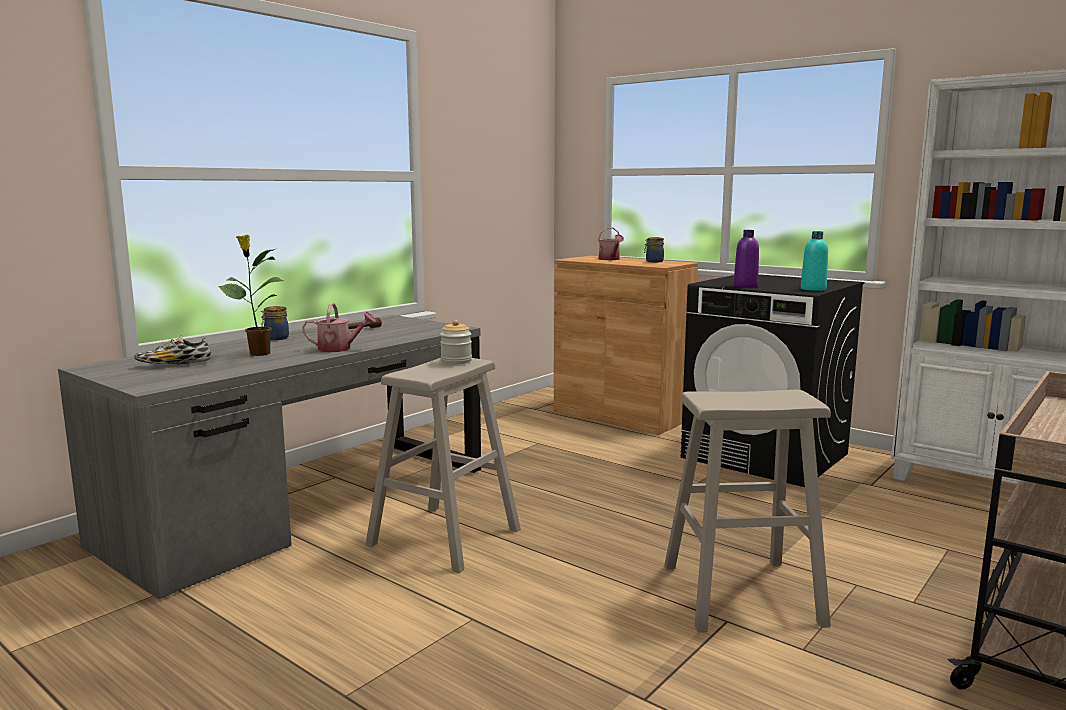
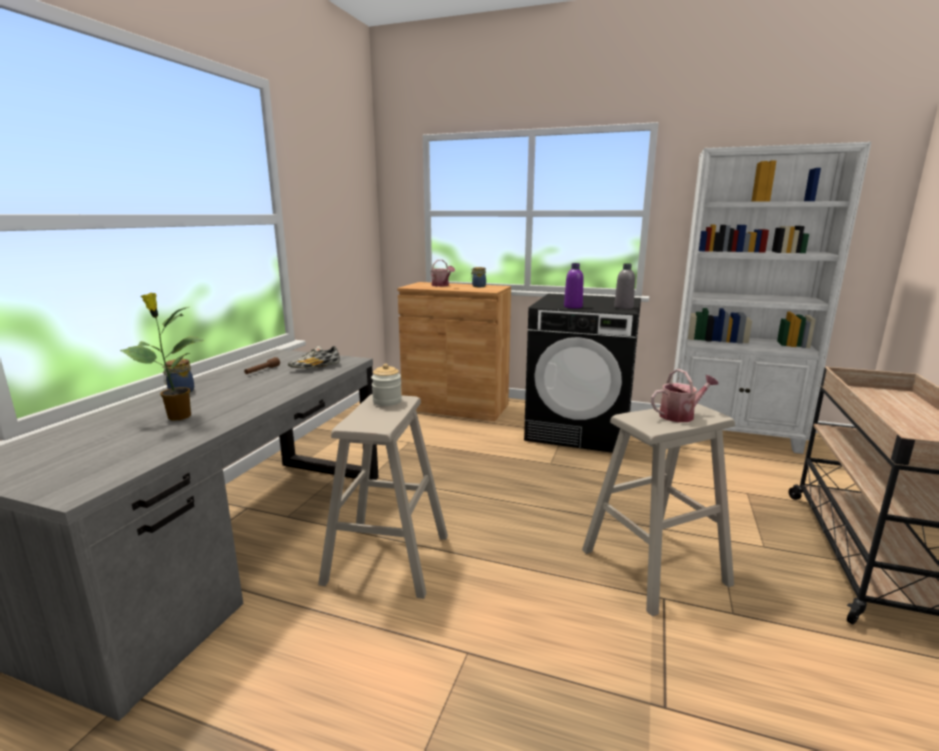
camera: 20 degrees left, 5 degrees up
(174, 365) = (84, 448): shoe -> shoe (315, 368)
(339, 349) = (262, 399): watering can -> watering can (680, 415)
(813, 289) = (623, 307): turquoise bottle -> grey bottle

